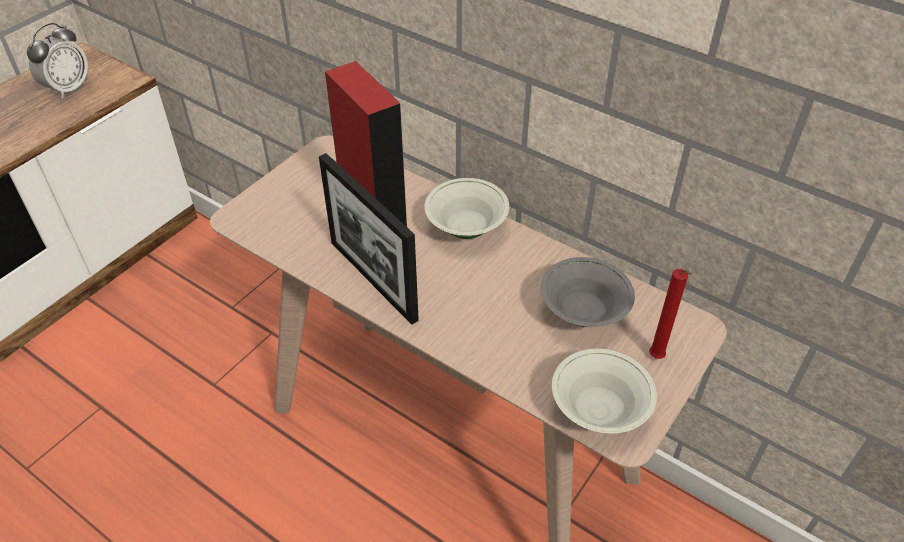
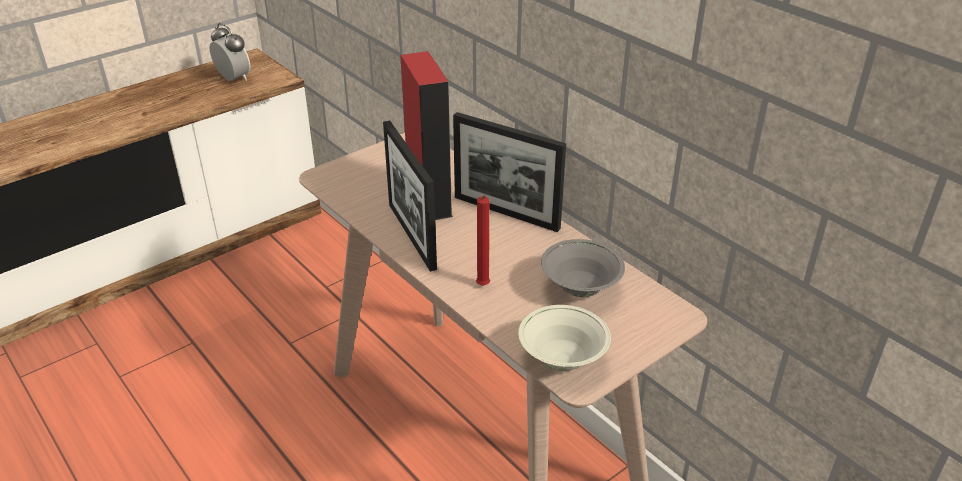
camera: 15 degrees right, 10 degrees down
(68, 88) = (233, 79): alarm clock -> alarm clock turned 90 degrees counterclockwise
(466, 229) = (506, 212): white bowl -> picture frame
(657, 358) = (632, 332): red candle -> red candle (482, 287)

